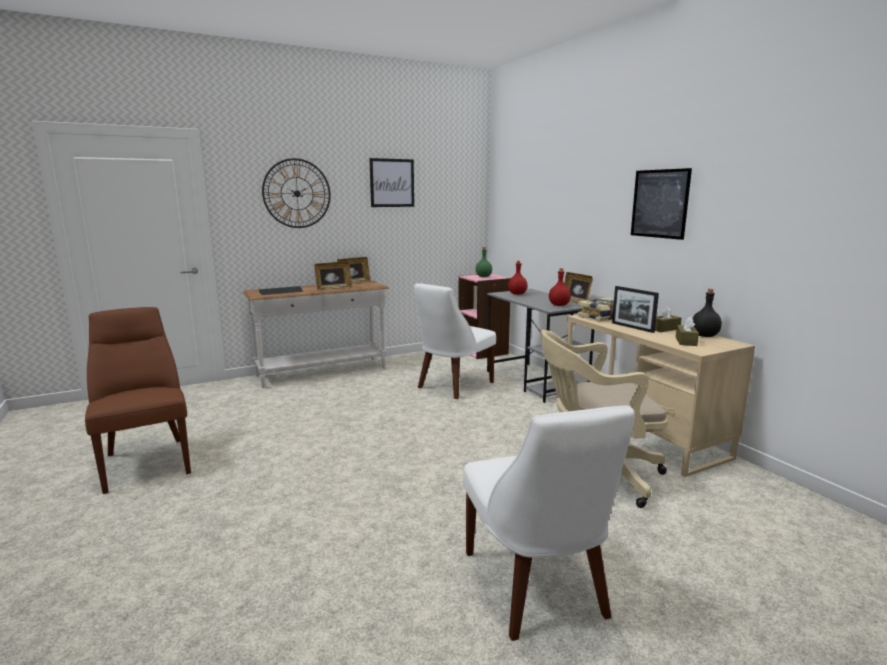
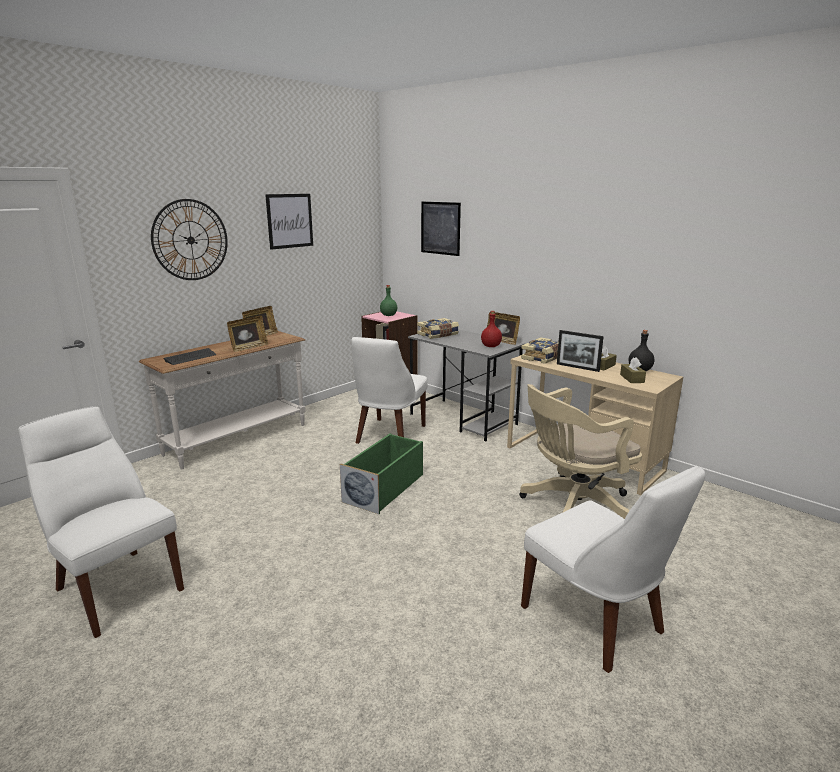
camera: 20 degrees left, 5 degrees up
(147, 461) = (116, 587): brown chair -> white chair
(415, 426) = (384, 488): none -> green storage box
(517, 294) = (438, 335): red bottle -> book
(659, 203) = (587, 250): picture -> picture (440, 228)

